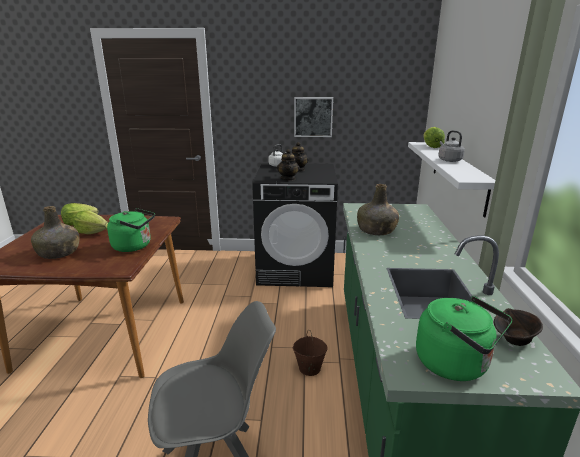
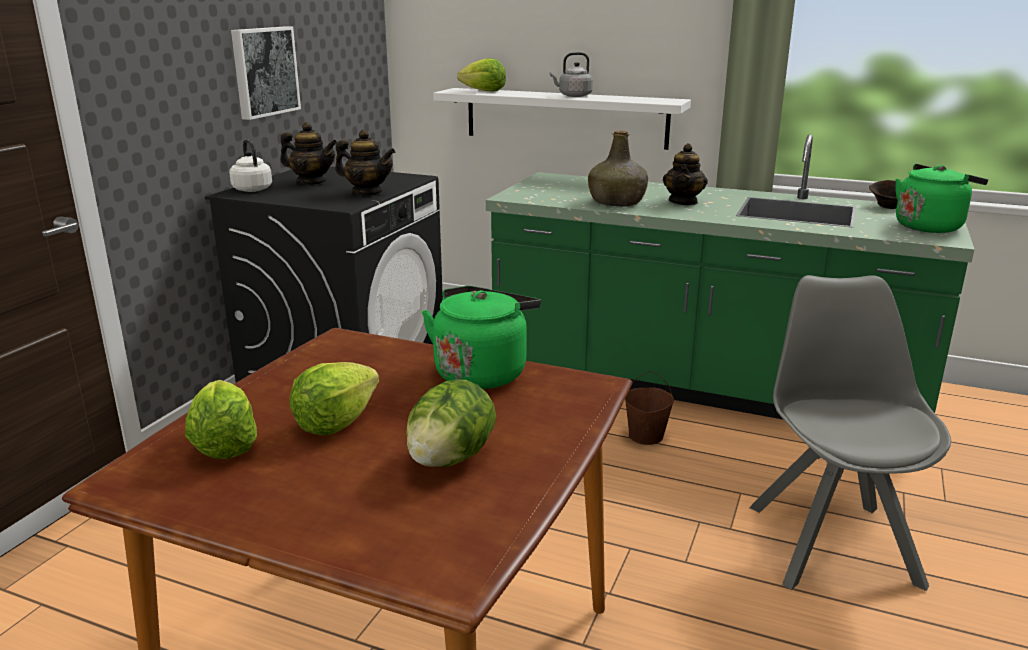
camera: 70 degrees left, 0 degrees up
(59, 253) = (450, 459): green bottle -> lettuce
(404, 248) = (683, 202): none -> teapot

